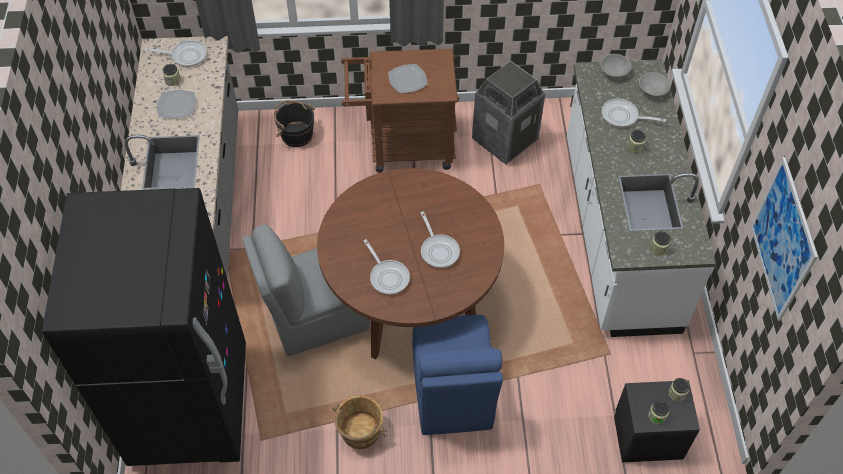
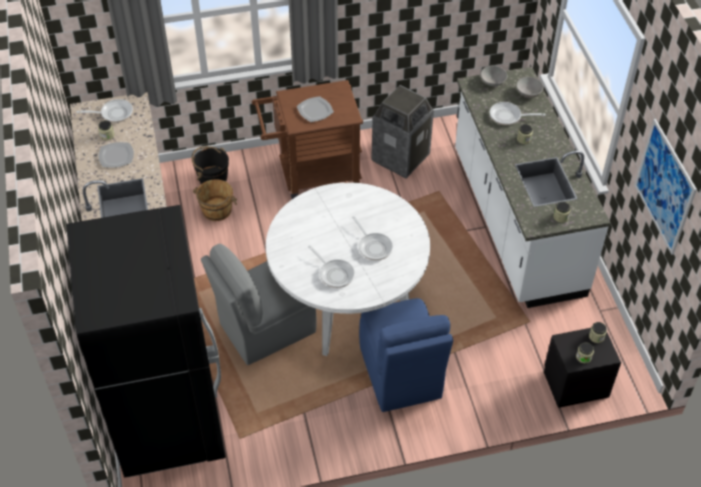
camera: 10 degrees left, 5 degrees down
(360, 432) = (326, 418): brown bucket -> brown bucket (216, 210)
(411, 302) = (348, 304): brown dining table -> white dining table

